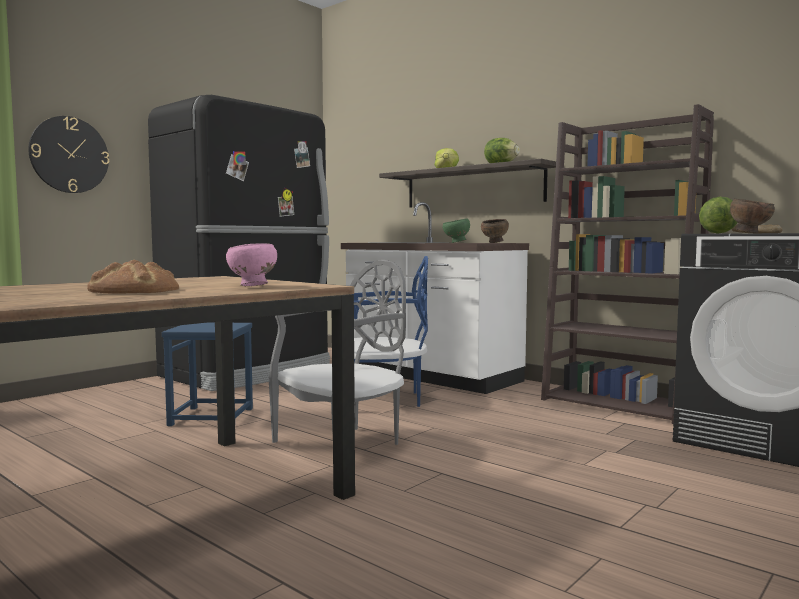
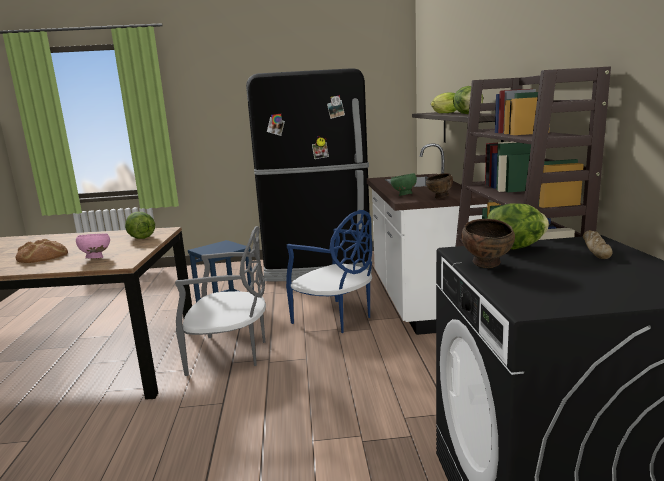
camera: 45 degrees right, 10 degrees up
(69, 155) = (204, 120): wall clock -> none
(218, 279) = (141, 237): none -> lettuce

